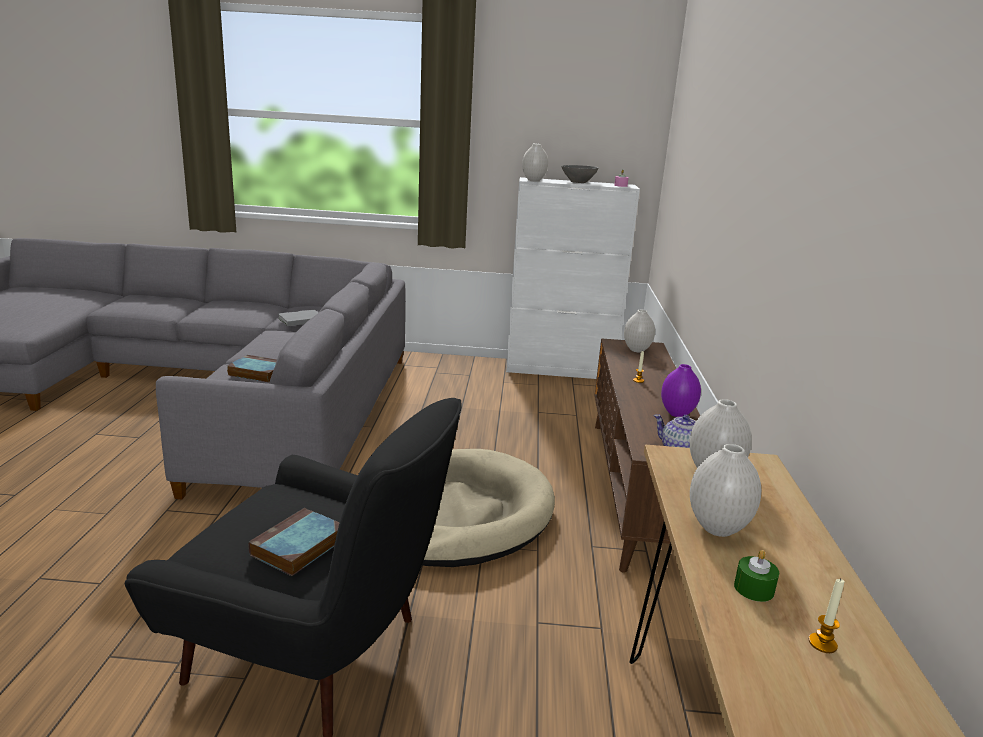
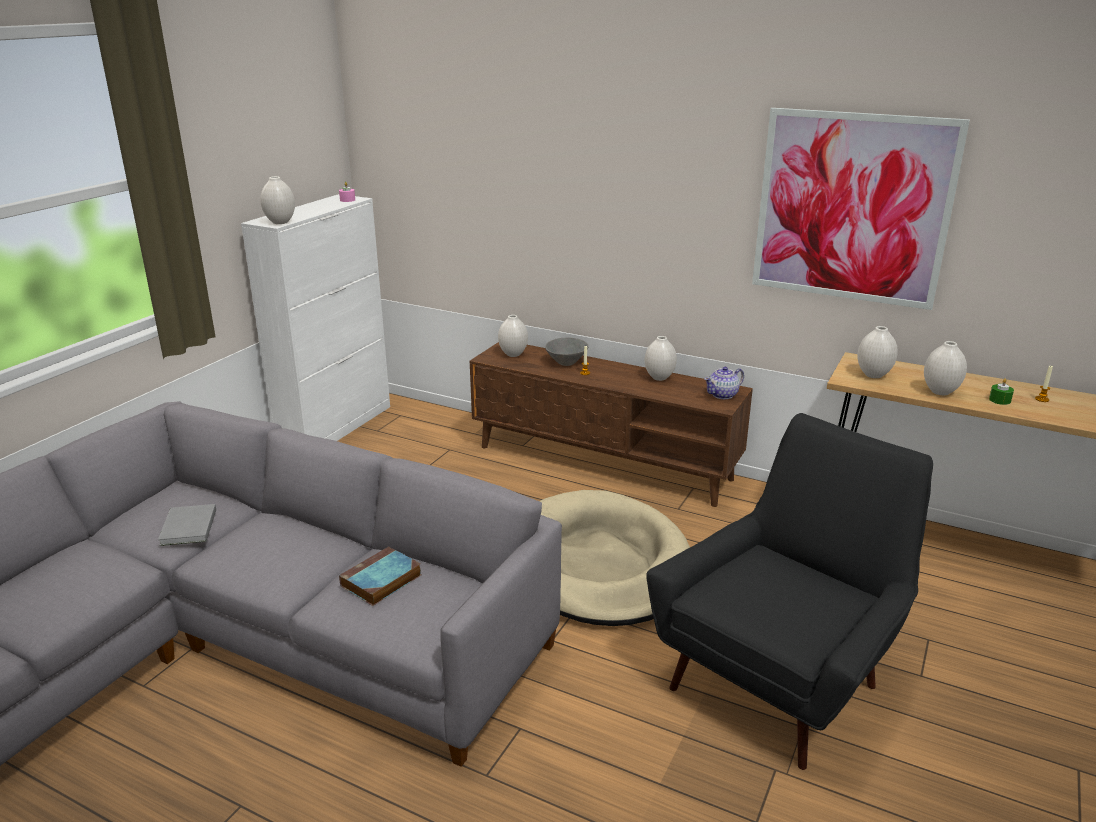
camera: 65 degrees left, 5 degrees up
(297, 548) = (808, 590): book -> none
(578, 182) = (307, 209): grey bowl -> grey bowl (566, 362)
(676, 414) = (659, 378): purple vase -> white vase
(826, 233) = (852, 208): none -> picture

